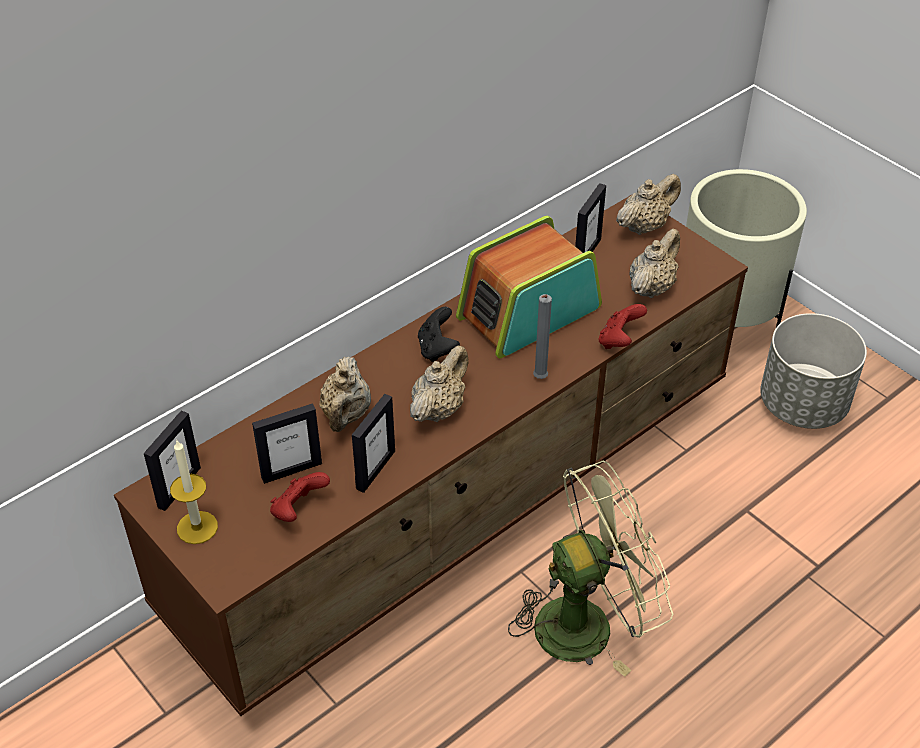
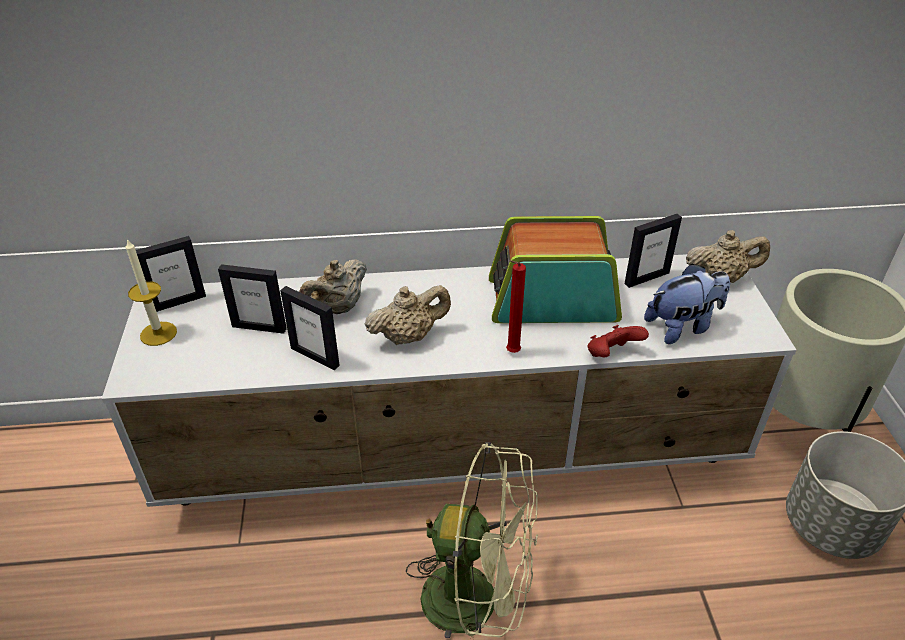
camera: 35 degrees right, 5 degrees down
(298, 510) = (233, 357): red game controller -> none
(375, 470) = (315, 356): picture frame -> picture frame turned 60 degrees clockwise
(437, 349) = (453, 294): black game controller -> none
(462, 509) = (455, 454): brown tv stand -> white tv stand
(539, 379) = (511, 353): grey candle -> red candle
(651, 287) = (682, 326): beige teapot -> plush toy

